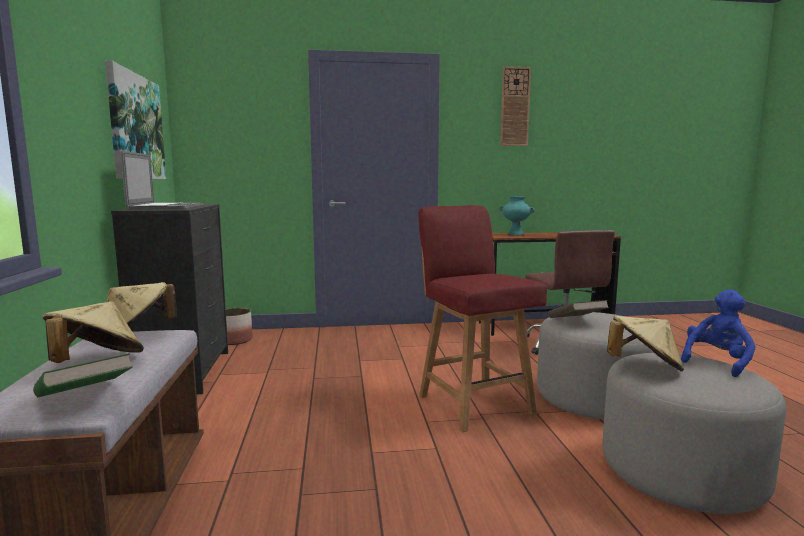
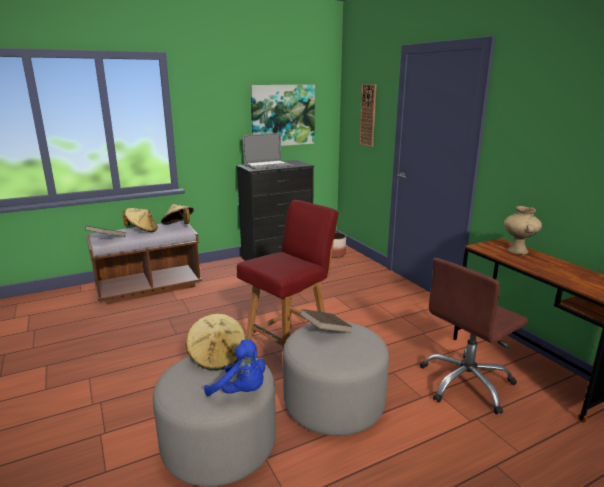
camera: 70 degrees right, 10 degrees up
(515, 107) = (565, 95): wall clock -> wall clock (368, 115)
(516, 234) = (518, 251): turquoise vase -> beige vase

